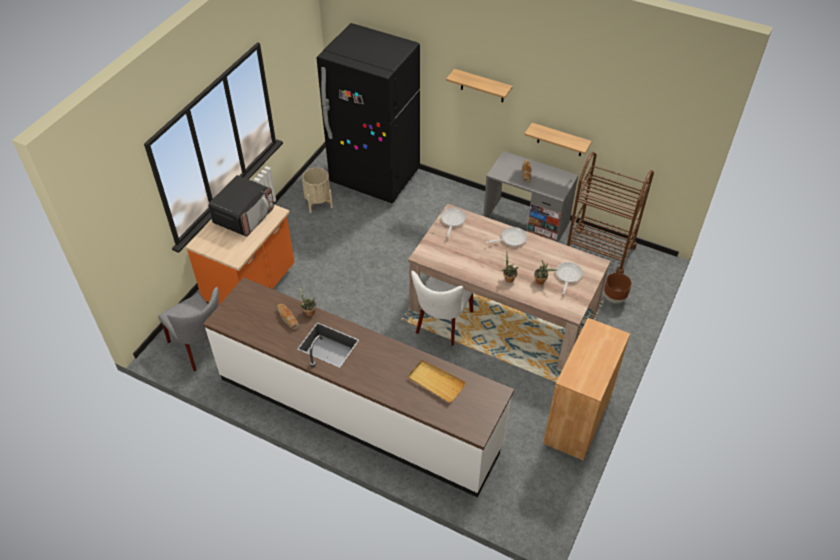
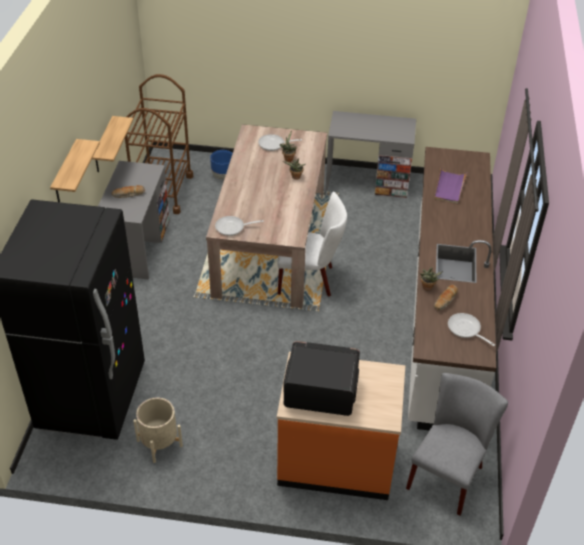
camera: 110 degrees left, 5 degrees down
(435, 382) = (449, 187): beige tray -> purple tray
(511, 239) = (241, 184): frying pan -> frying pan (466, 330)
(577, 419) = (367, 181): brown cabinet -> grey desk
(614, 298) = (223, 176): brown planter -> blue planter

